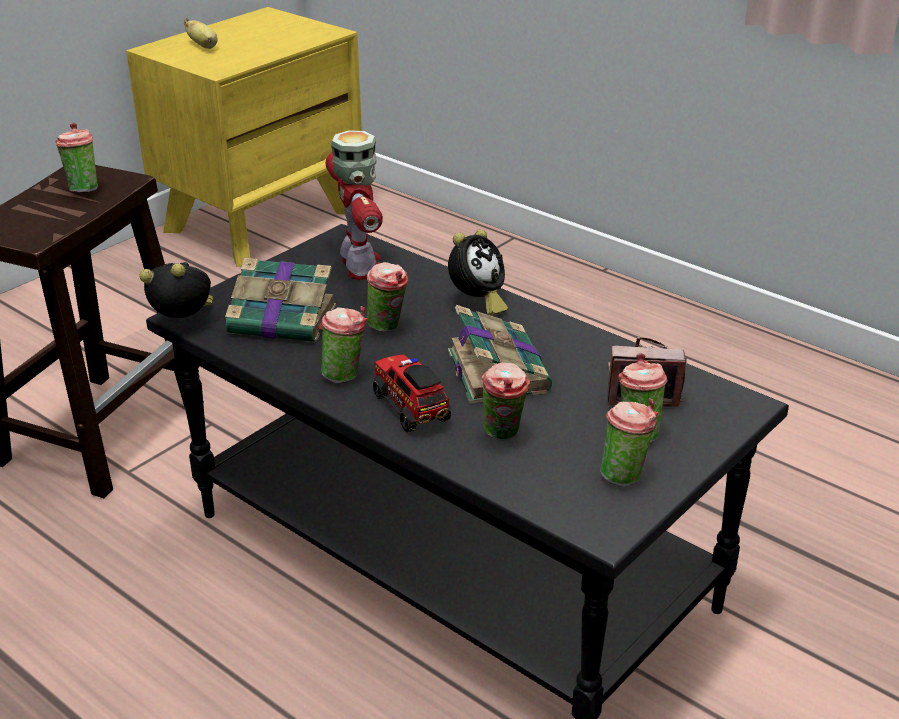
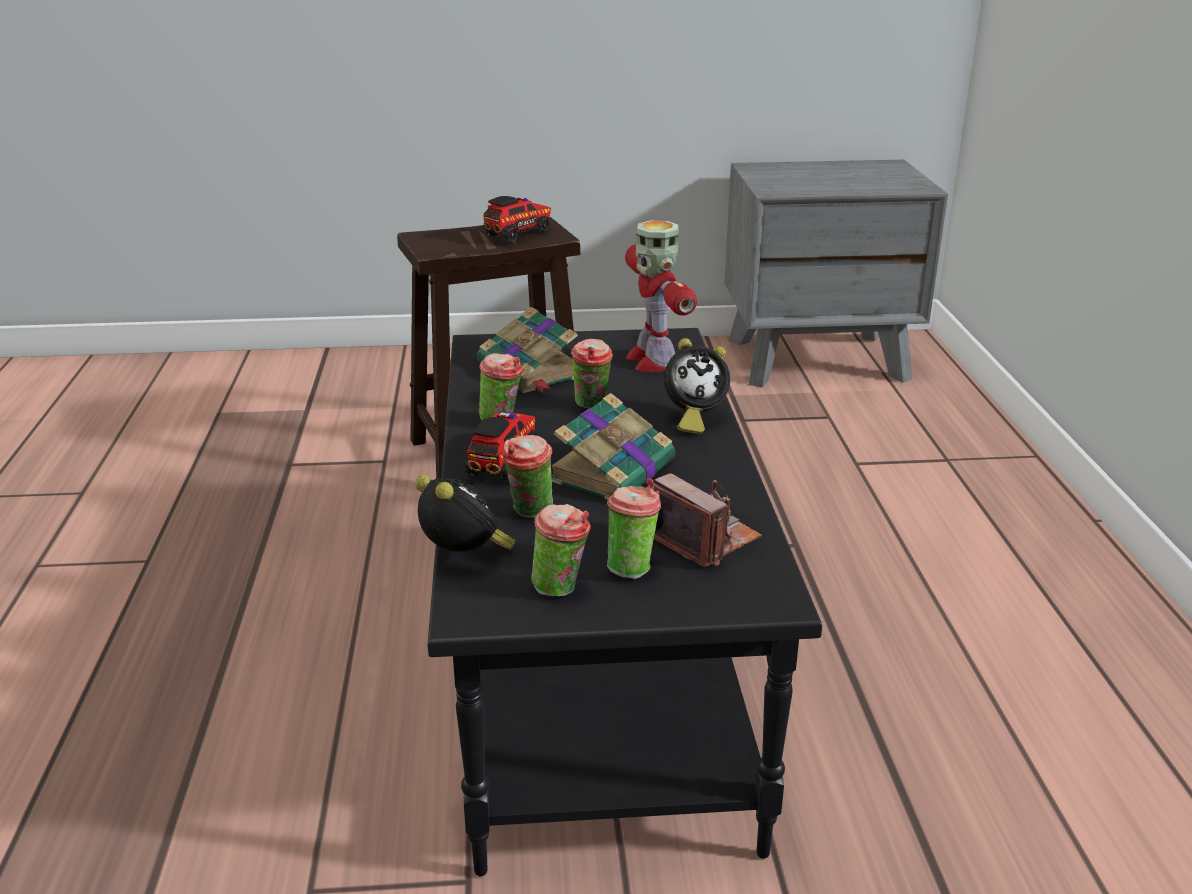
camera: 45 degrees right, 5 degrees down
(82, 189) = (519, 233): cup -> toy truck
(185, 322) = (469, 346): alarm clock -> alarm clock (465, 557)
(204, 46) = (793, 173): banana -> none
(261, 220) = (818, 359): yellow nightstand -> grey nightstand
(361, 267) = (652, 360): toy robot -> toy robot turned 135 degrees clockwise

